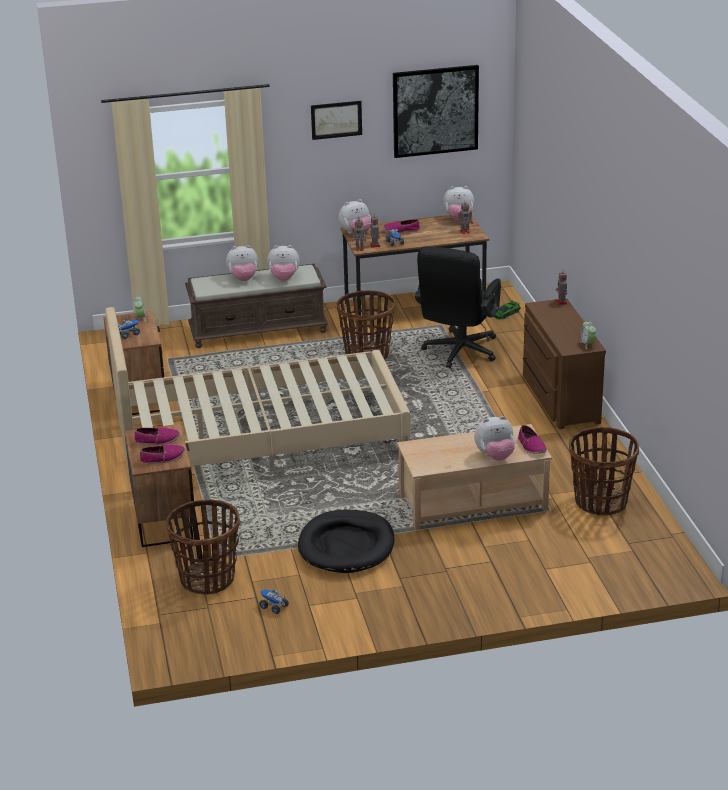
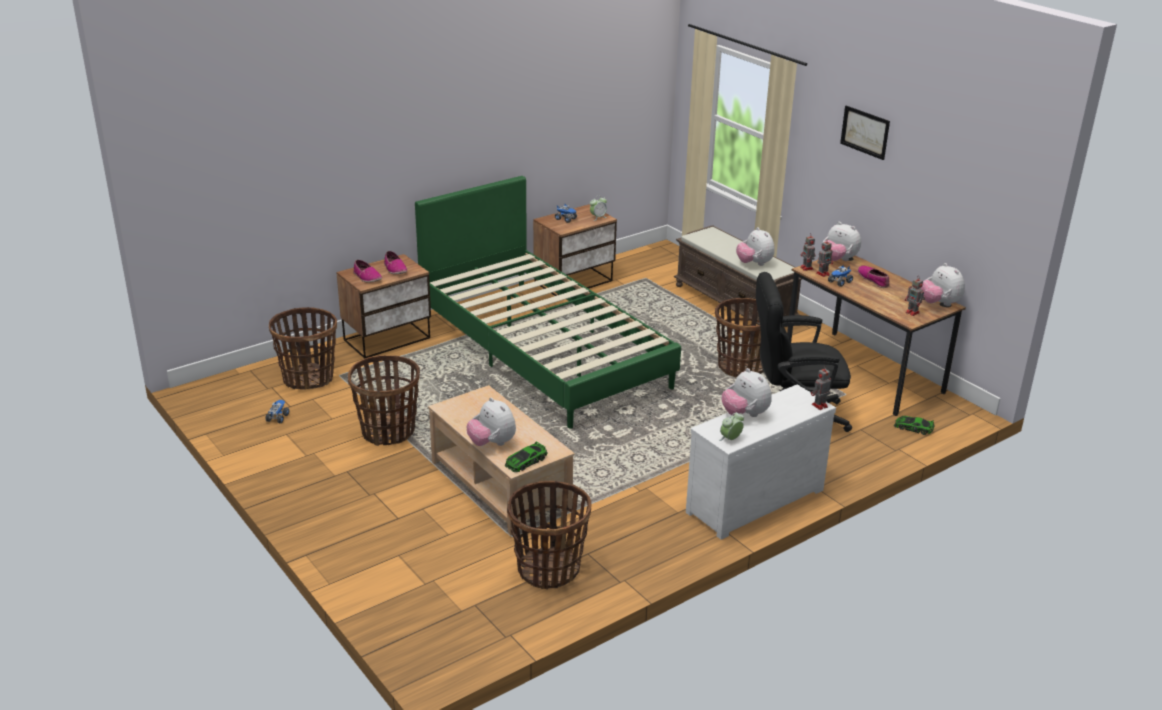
camera: 65 degrees right, 0 degrees up
(243, 279) = (734, 247): plush toy -> plush toy (745, 414)
(261, 439) = (543, 350): beige bed -> green bed
(346, 546) = (388, 432): black dog bed -> basket
(435, 111) = (957, 167): picture -> none
(531, 446) = (525, 461): shoe -> toy car
(558, 398) = (752, 499): brown dresser -> white dresser

